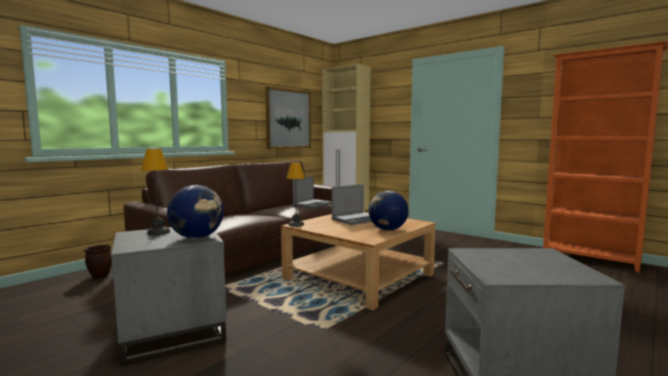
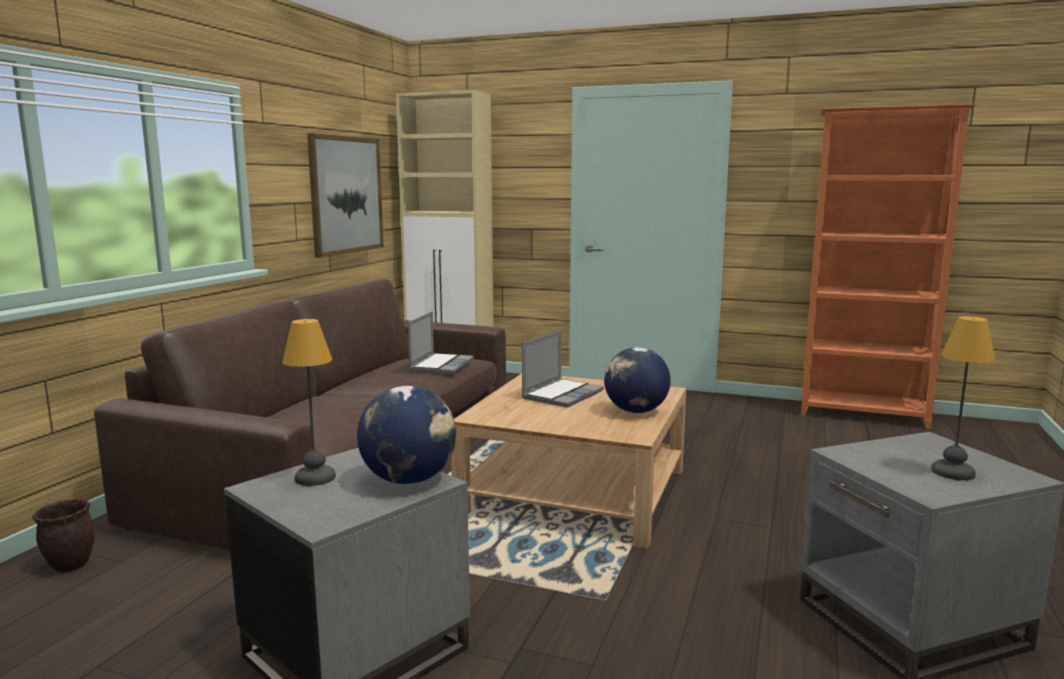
camera: 20 degrees left, 5 degrees up
(296, 224) = (477, 417): table lamp -> table lamp (953, 472)

